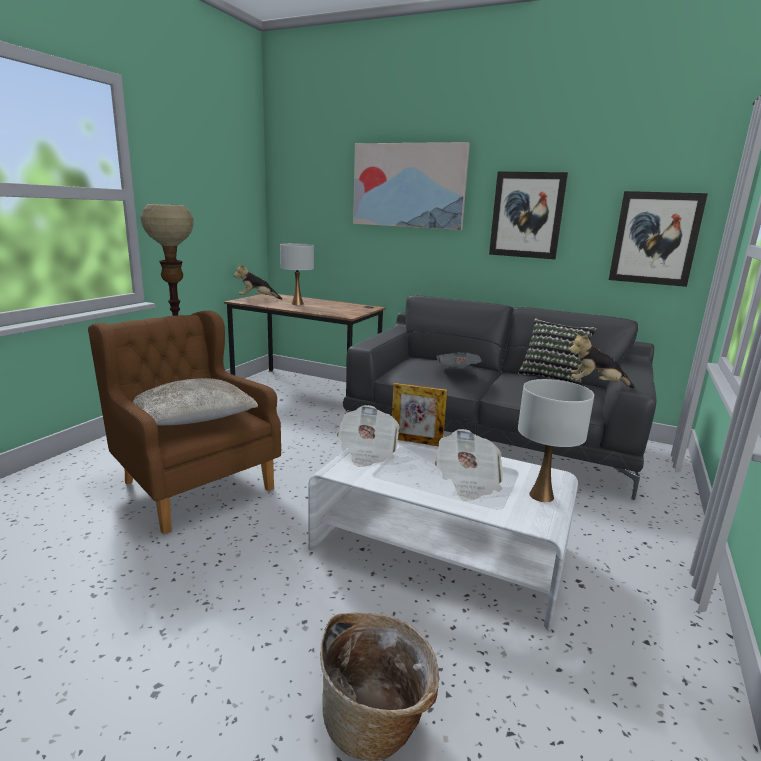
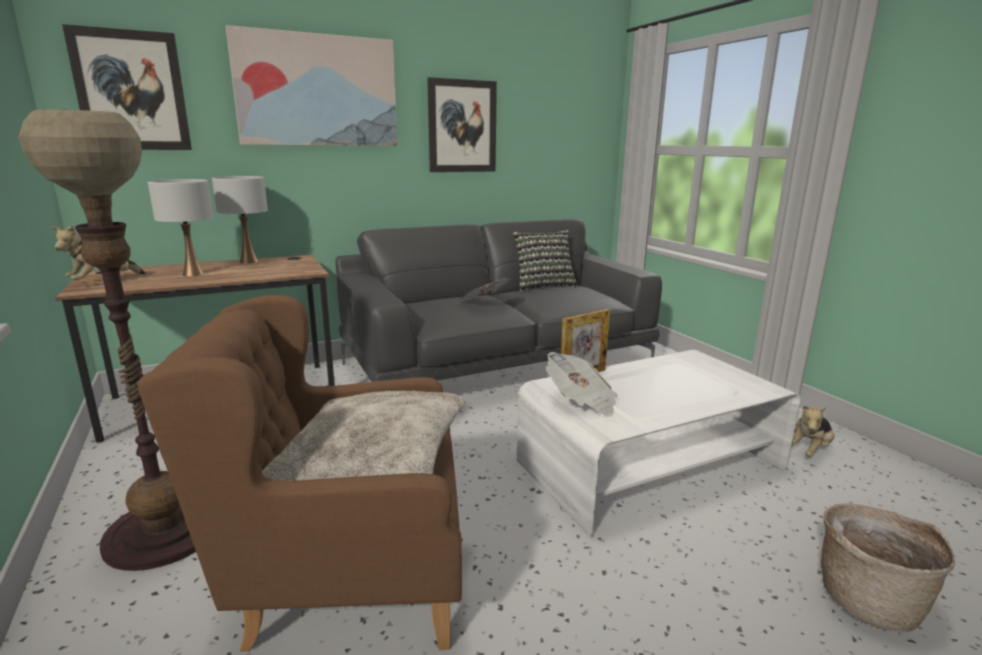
camera: 50 degrees left, 0 degrees up
(467, 482) = (683, 385): newspaper -> none
(542, 495) = (726, 370): white table lamp -> white table lamp (249, 261)
(595, 385) = (622, 277): plush toy -> plush toy (809, 450)
(655, 238) = (568, 145): picture -> picture (131, 91)

